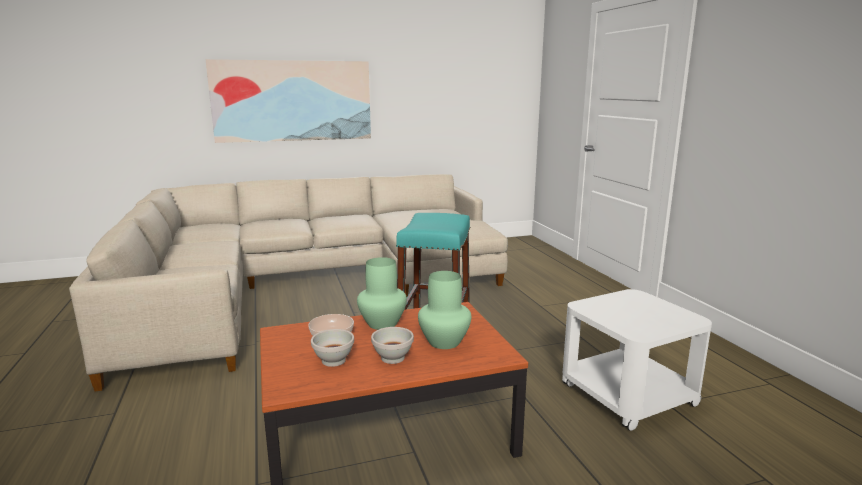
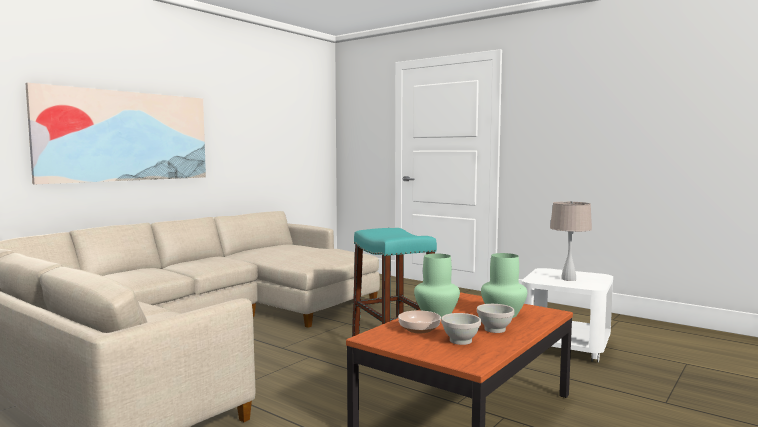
camera: 35 degrees left, 10 degrees down
(632, 314) = (568, 279): none -> beige table lamp

